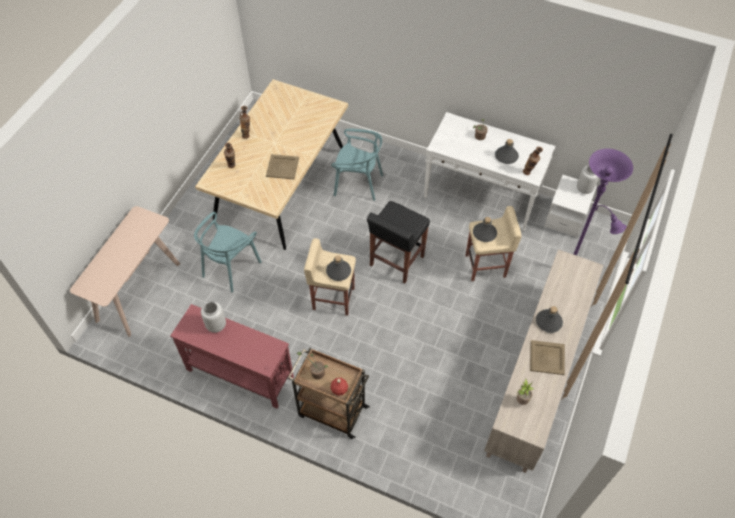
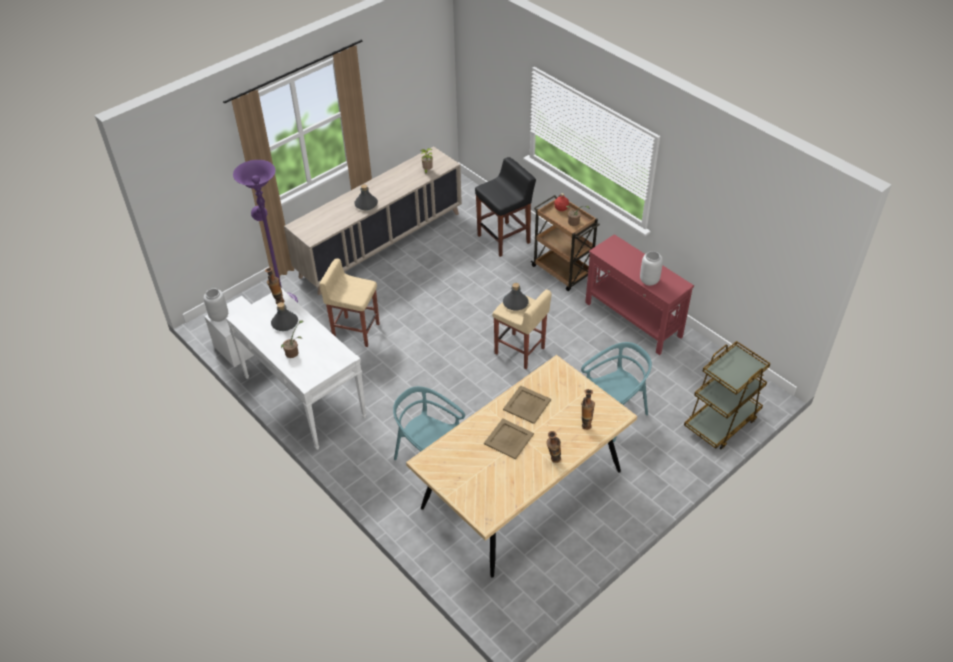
camera: 155 degrees left, 10 degrees down
(138, 291) = (721, 422): beige console table -> brown cart
(396, 261) = (439, 363): black stool -> black stool (504, 239)
(484, 233) = (357, 292): grey bottle -> none
(547, 358) = (388, 186): beige tray -> beige tray (509, 439)

